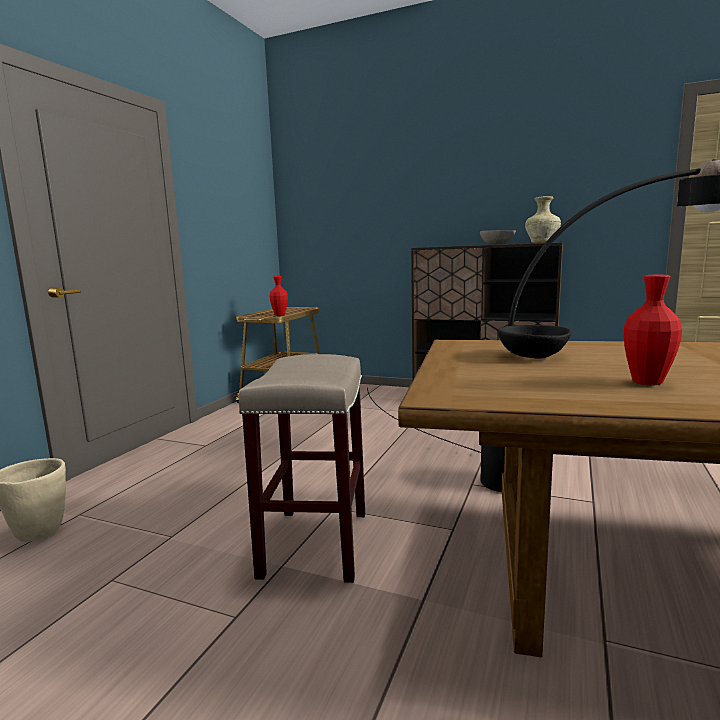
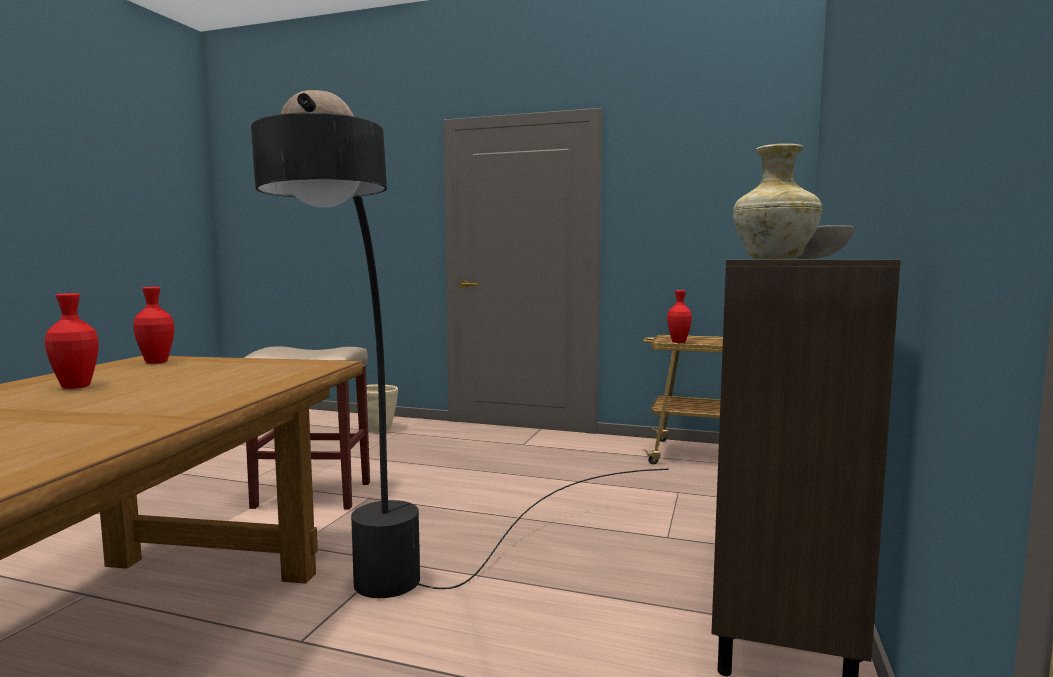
camera: 85 degrees right, 5 degrees down
(472, 386) = (156, 362): none -> red vase
(533, 356) = (224, 374): black bowl -> none

